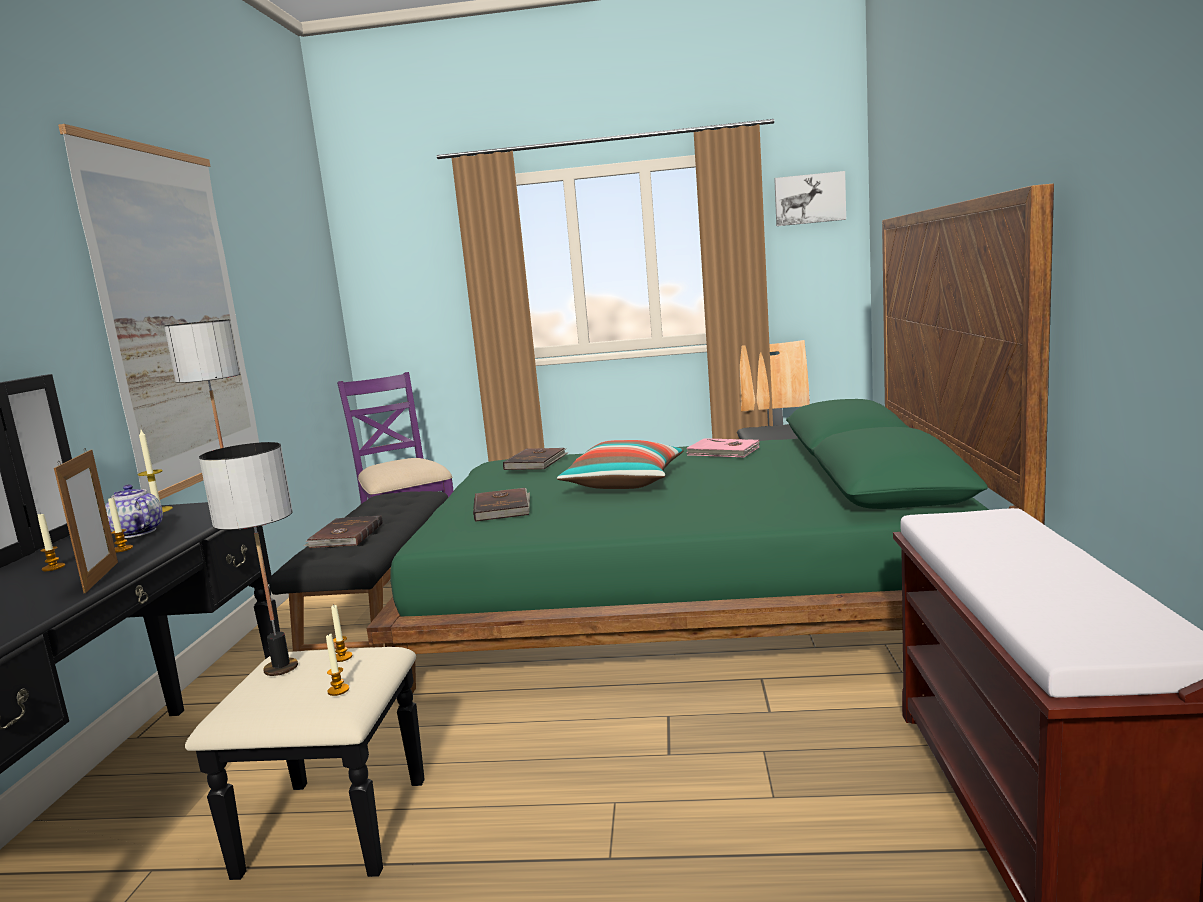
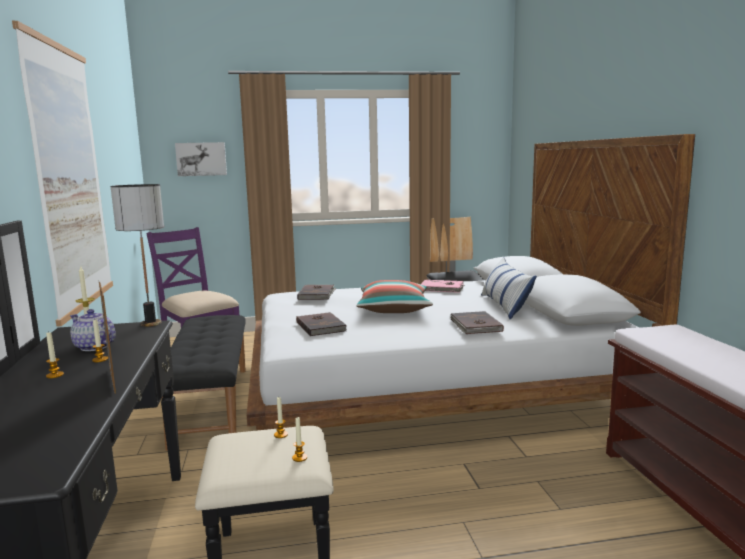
camera: 15 degrees left, 0 degrees up
(281, 668) = (239, 445): table lamp -> none
(345, 536) = (196, 348): brown book -> brown book (475, 325)
(690, 596) = (430, 385): green bed -> white bed
(795, 477) = (504, 306): none -> pillow
(809, 199) = (476, 125): picture -> picture (201, 159)

